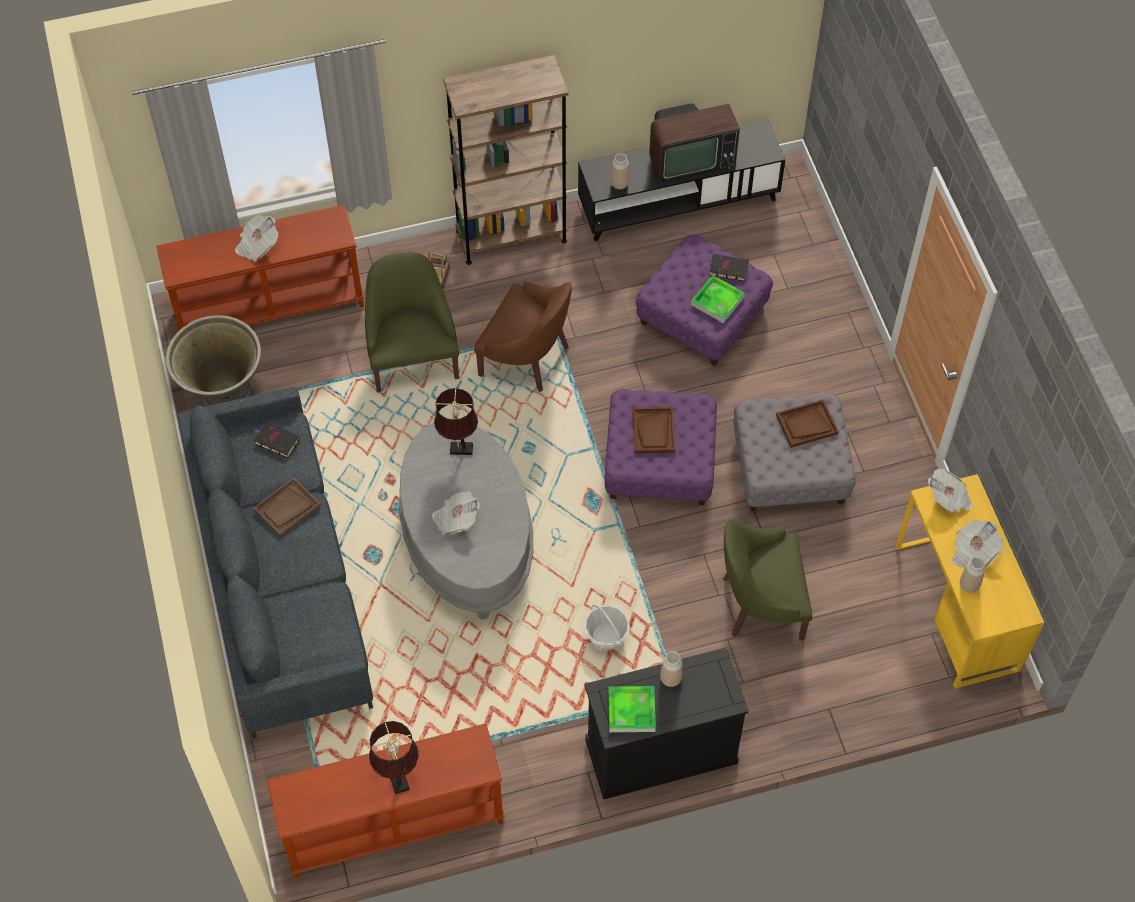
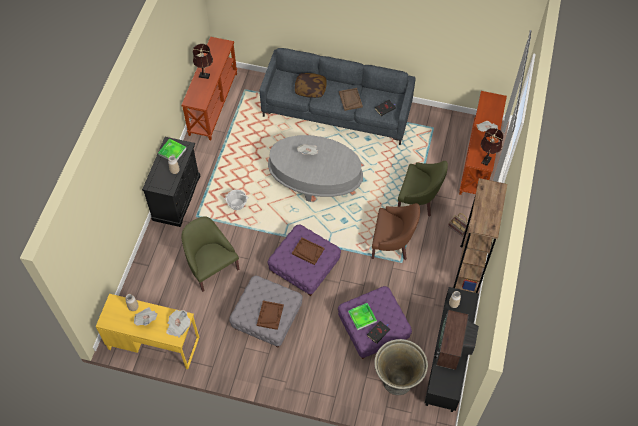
camera: 120 degrees right, 0 degrees up
(225, 400) = (436, 126): grey planter -> grey planter (397, 380)
(297, 592) = (310, 89): none -> pillow
(458, 448) = (342, 169): brown table lamp -> brown table lamp (487, 159)
(527, 358) = (392, 243): brown armchair -> brown armchair turned 135 degrees counterclockwise
(760, 603) = (211, 267): green armchair -> green armchair turned 60 degrees counterclockwise

